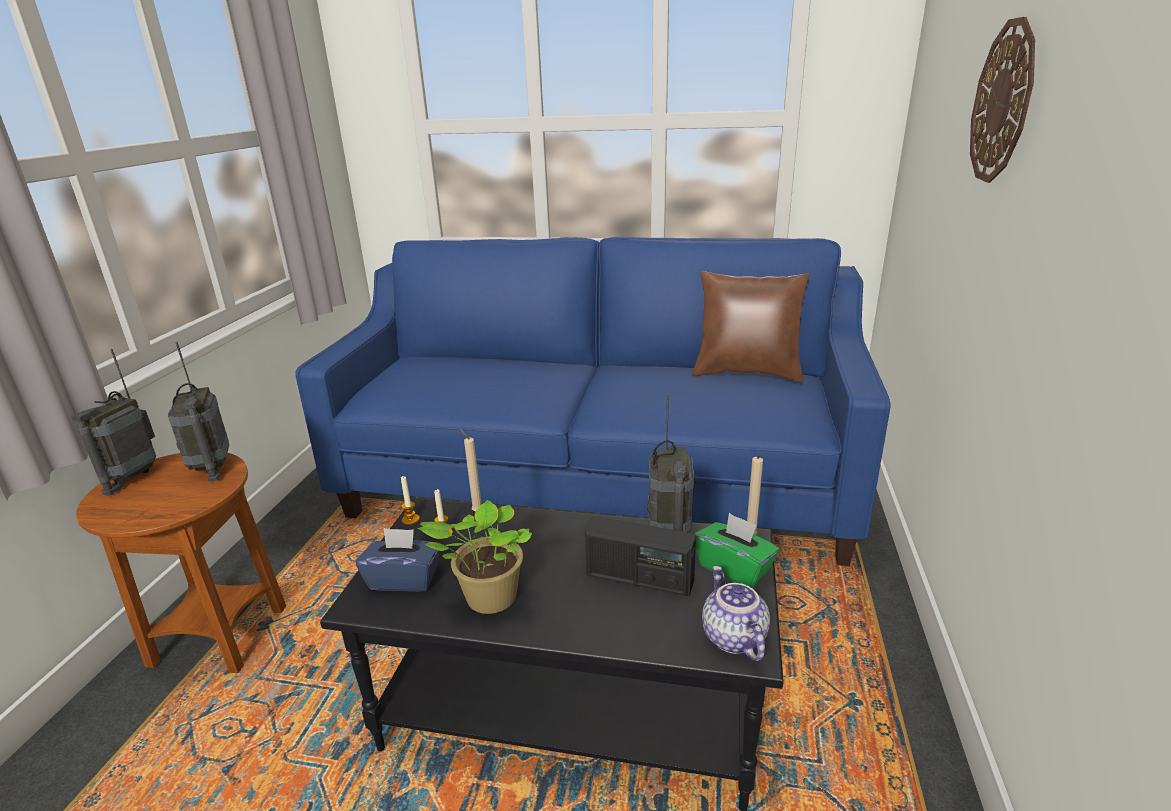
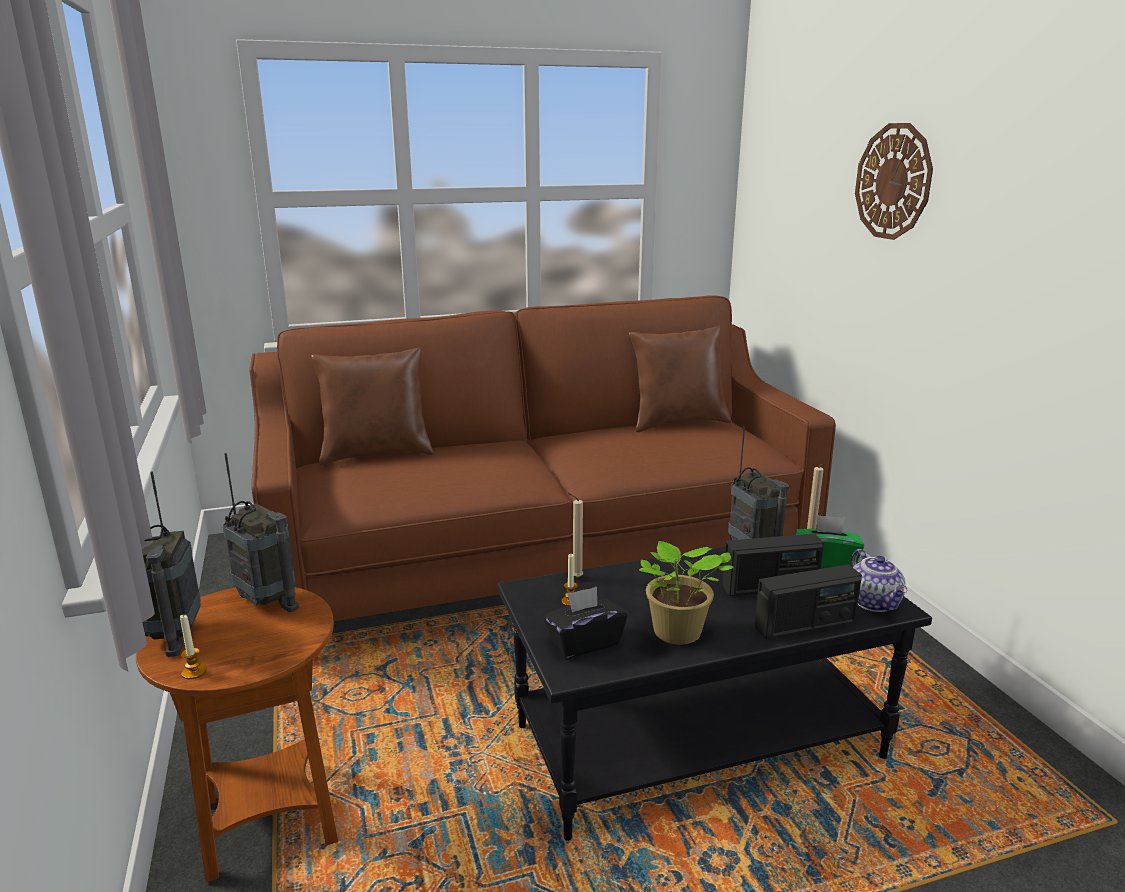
camera: 30 degrees left, 5 degrees down
(404, 579) = (584, 642): blue tissue box -> black tissue box
(410, 519) = (523, 599): candle -> candle (194, 672)
(454, 357) = (377, 453): none -> brown pillow
(597, 479) = (537, 560): blue sofa -> brown sofa
(621, 636) = (805, 625): none -> radio
(732, 637) = (875, 603): teapot -> teapot turned 150 degrees counterclockwise

